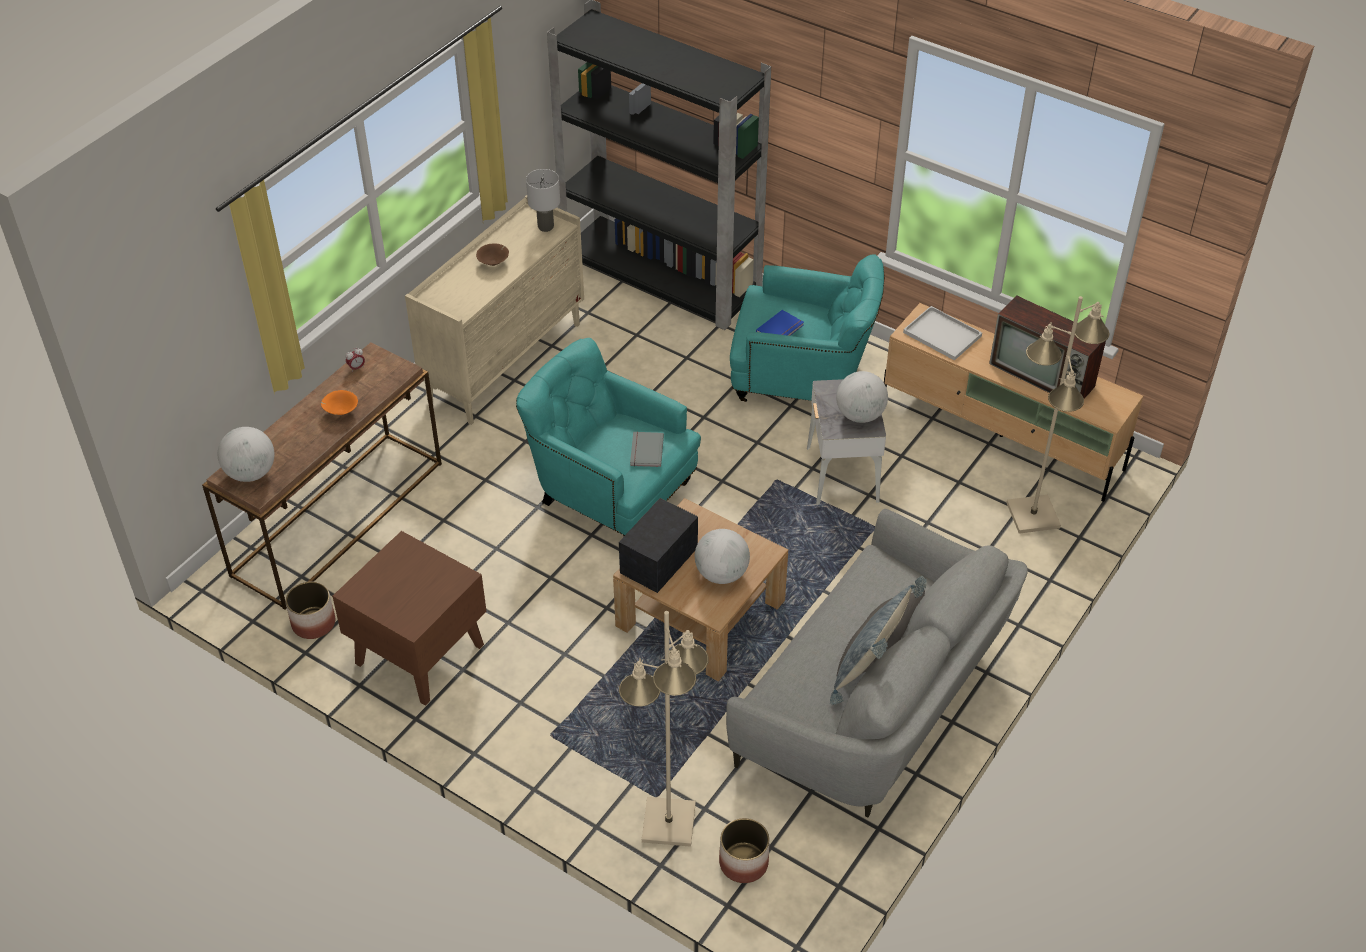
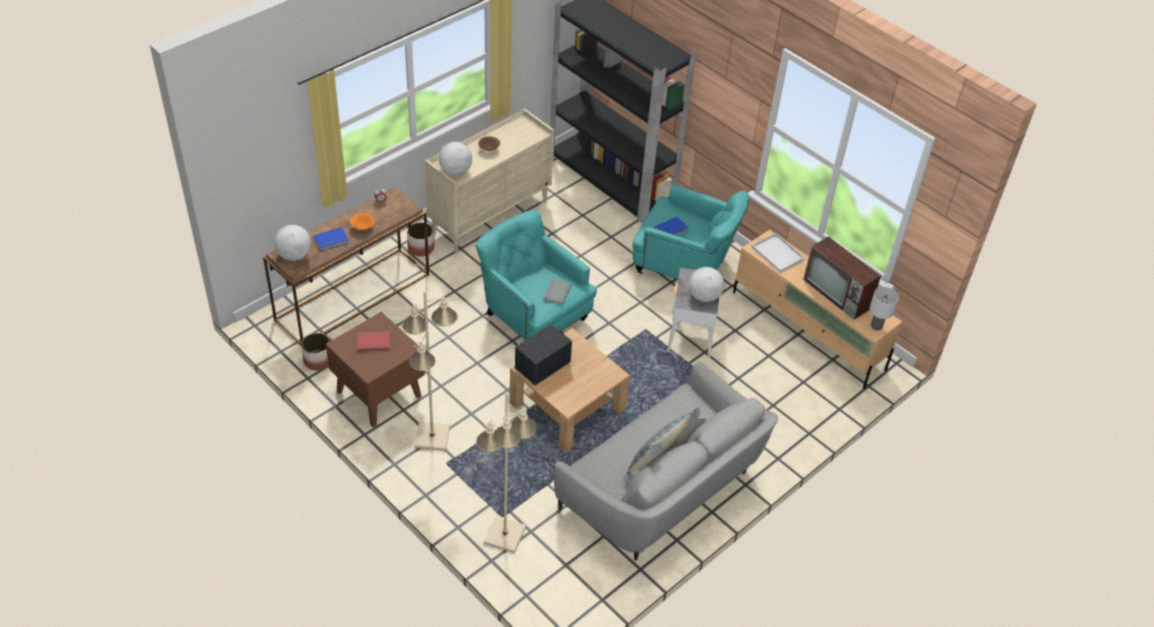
camera: 10 degrees right, 0 degrees up
(300, 440) = (331, 240): none -> blue book
(403, 577) = (373, 341): none -> red book
(545, 227) = (530, 132): white table lamp -> white table lamp (875, 326)
(721, 574) = (580, 382): globe -> globe (455, 171)
(743, 863) = (544, 571): planter -> planter (420, 248)
(1033, 516) = (812, 388): beige floor lamp -> beige floor lamp (432, 437)

